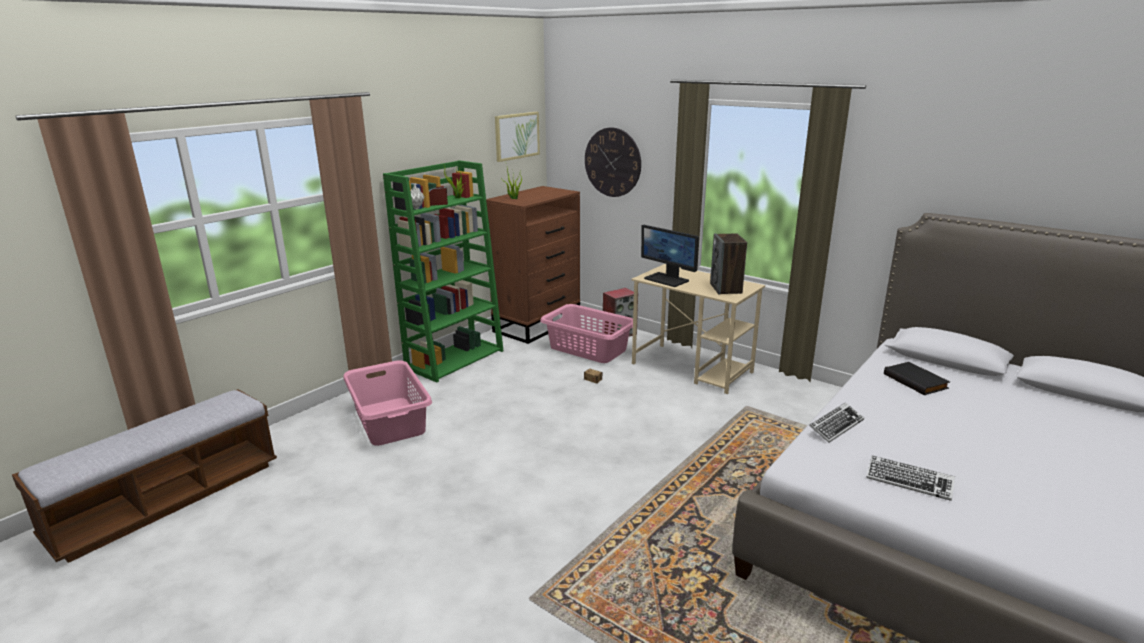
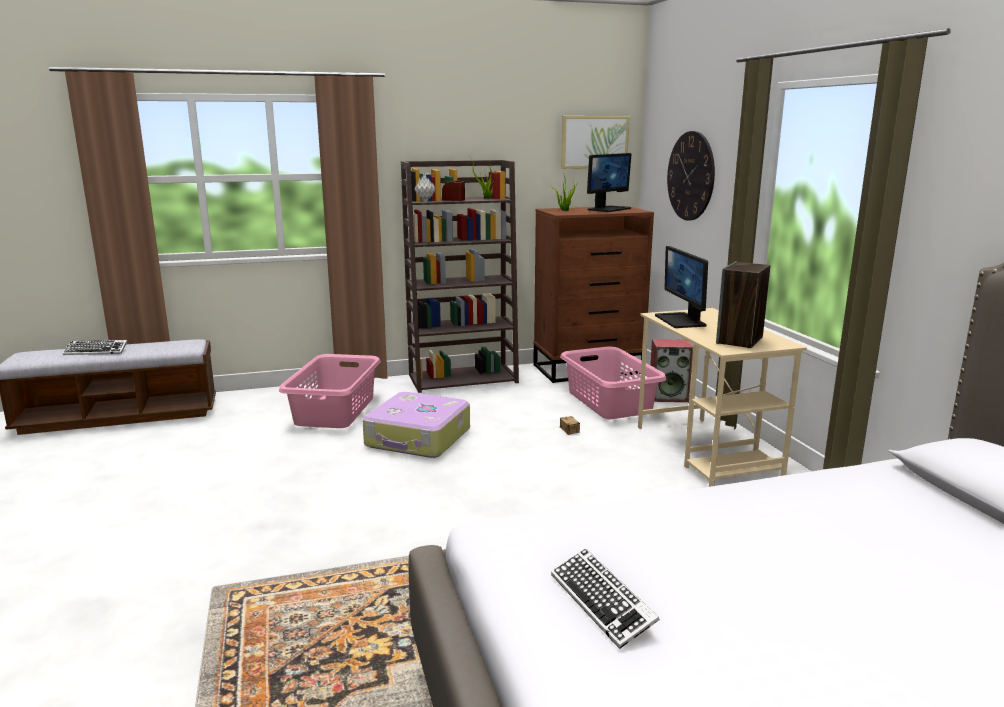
camera: 35 degrees right, 5 degrees down
(455, 359) = (464, 378): green bookcase -> brown bookcase
(497, 422) = (418, 438): none -> suitcase
(541, 192) = (608, 209): none -> monitor
(836, 426) = (629, 512): keyboard -> keyboard (96, 351)
(916, 381) = (875, 508): black book -> none

